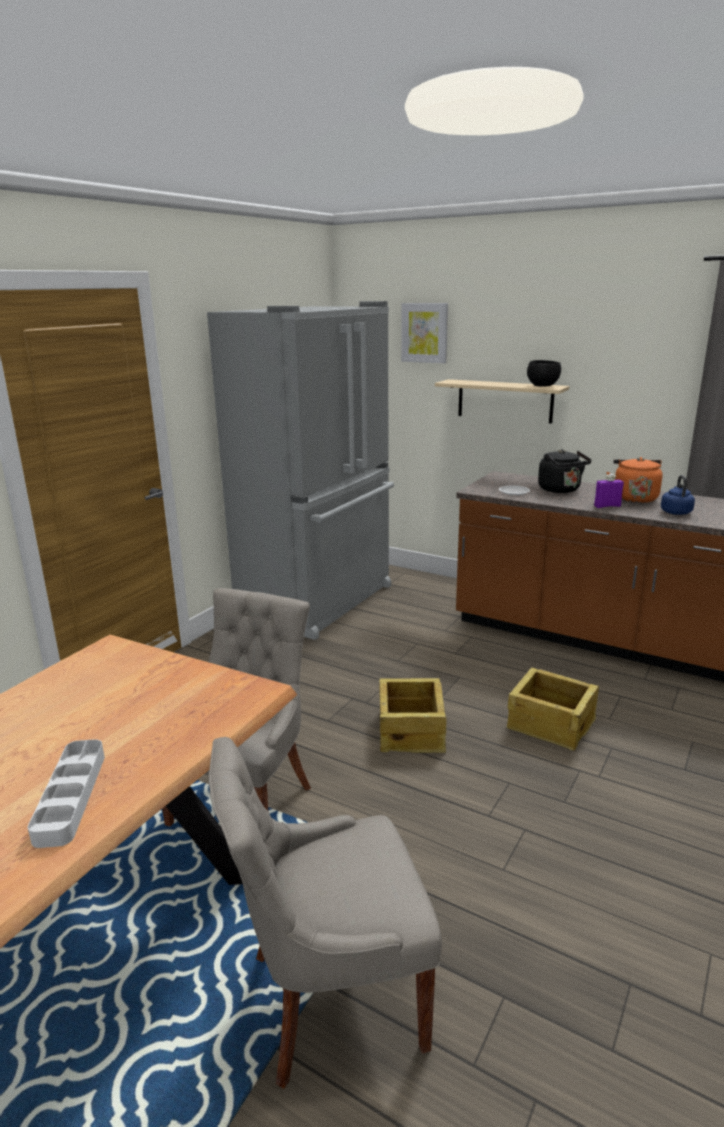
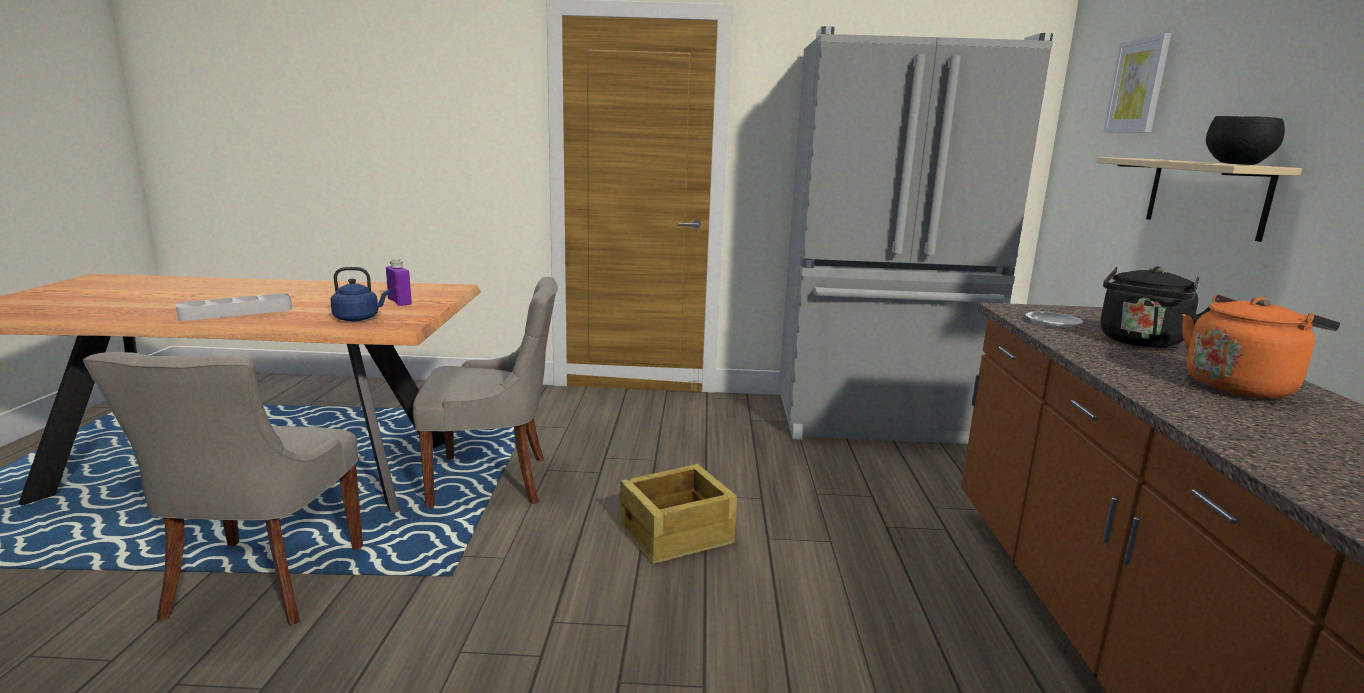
camera: 60 degrees right, 5 degrees down
(331, 998) = (261, 584): grey chair -> grey chair turned 135 degrees counterclockwise
(550, 723) = (799, 638): crate -> none
(607, 506) = (1132, 372): purple bottle -> purple bottle (399, 302)
(675, 512) = (1242, 420): blue kettle -> blue kettle (359, 318)

